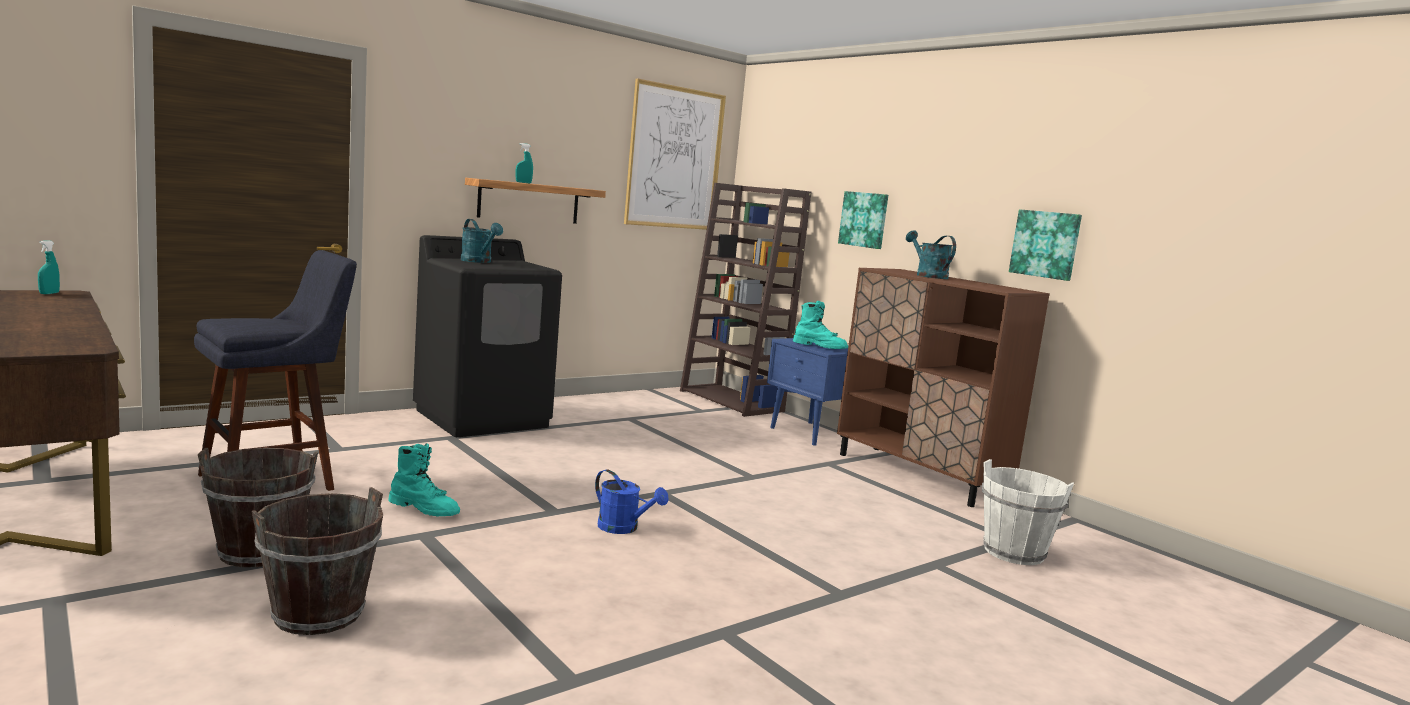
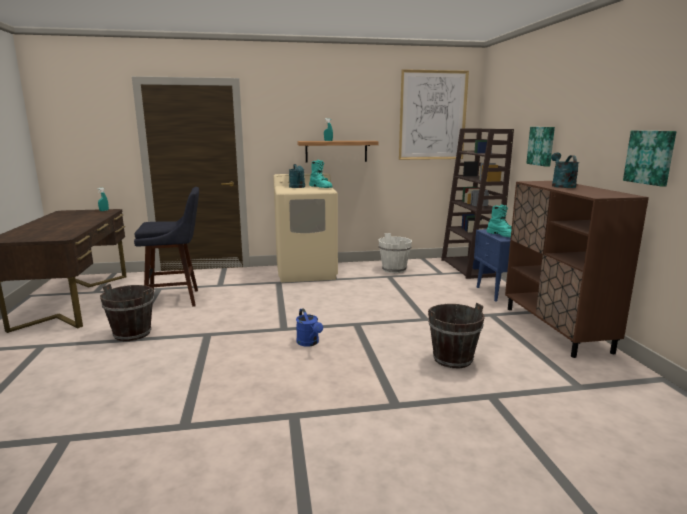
camera: 30 degrees right, 5 degrees up
(318, 614) = (120, 368): brown bucket -> brown bucket (452, 359)
(425, 509) = (223, 320): turquoise boot -> turquoise boot (321, 187)
(483, 418) = (306, 272): black washing machine -> beige washing machine
(1014, 552) = (569, 397): white bucket -> white bucket (394, 269)

